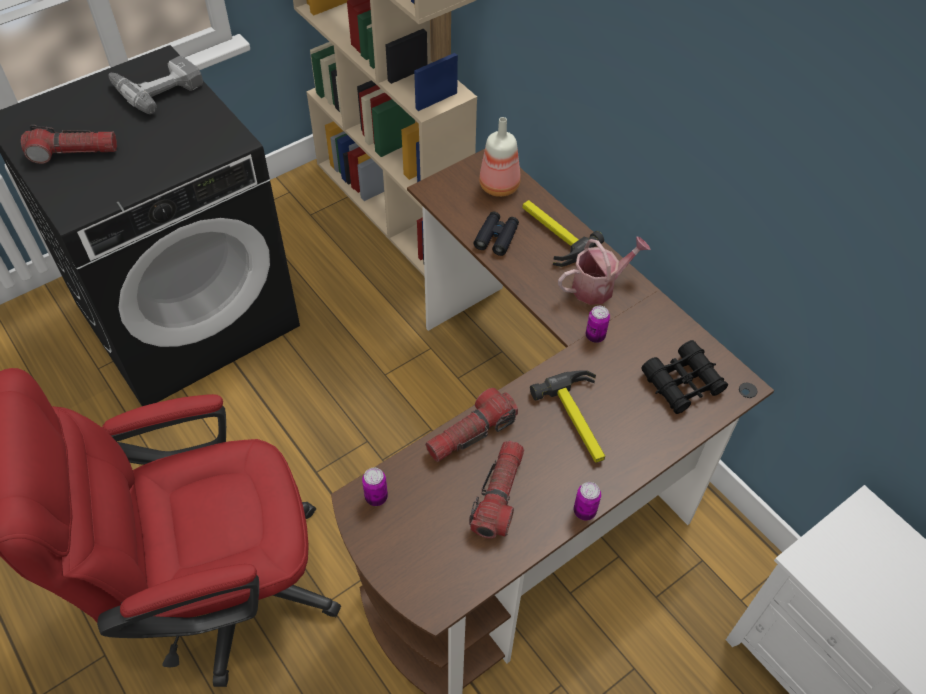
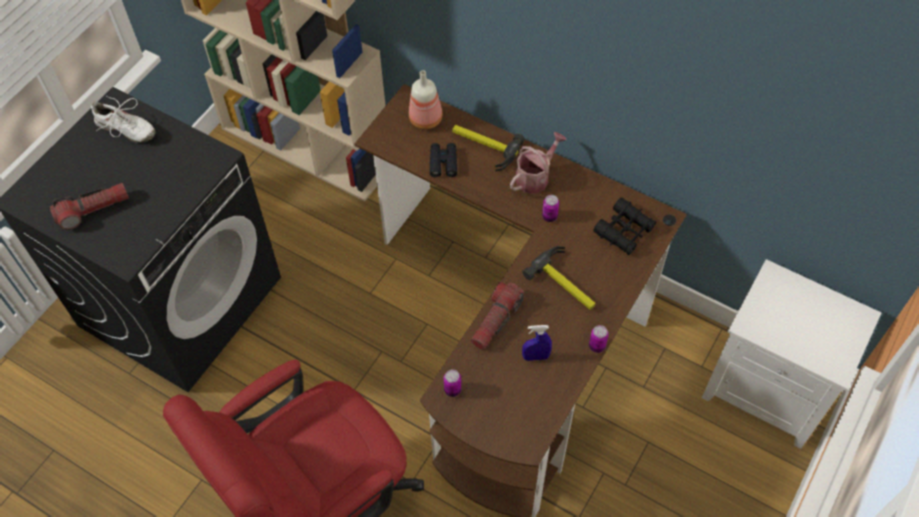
camera: 20 degrees left, 5 degrees up
(156, 87) = (126, 130): power drill -> white shoe
(499, 495) = (535, 357): flashlight -> blue spray bottle

